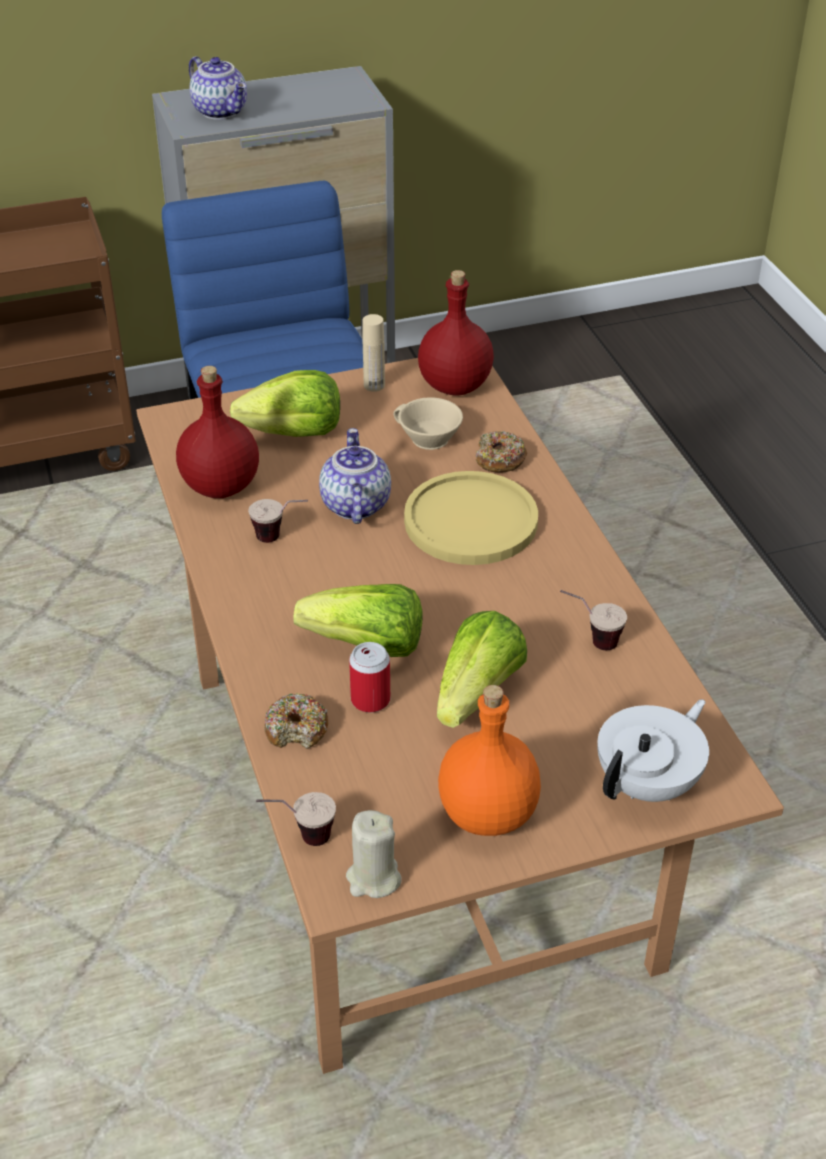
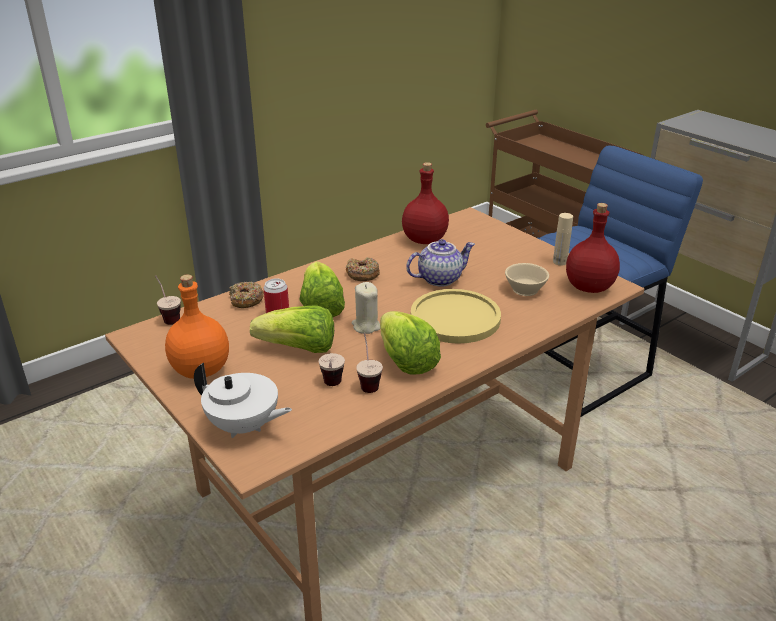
camera: 70 degrees right, 10 degrees down
(221, 111) = (707, 126): teapot -> none
(281, 539) = (393, 264): cup -> cup (332, 388)
(294, 433) = (489, 249): lettuce -> lettuce (406, 361)
(373, 878) = (145, 343): beige candle -> beige candle (366, 326)
(499, 459) = (526, 317): donut -> donut (362, 274)

